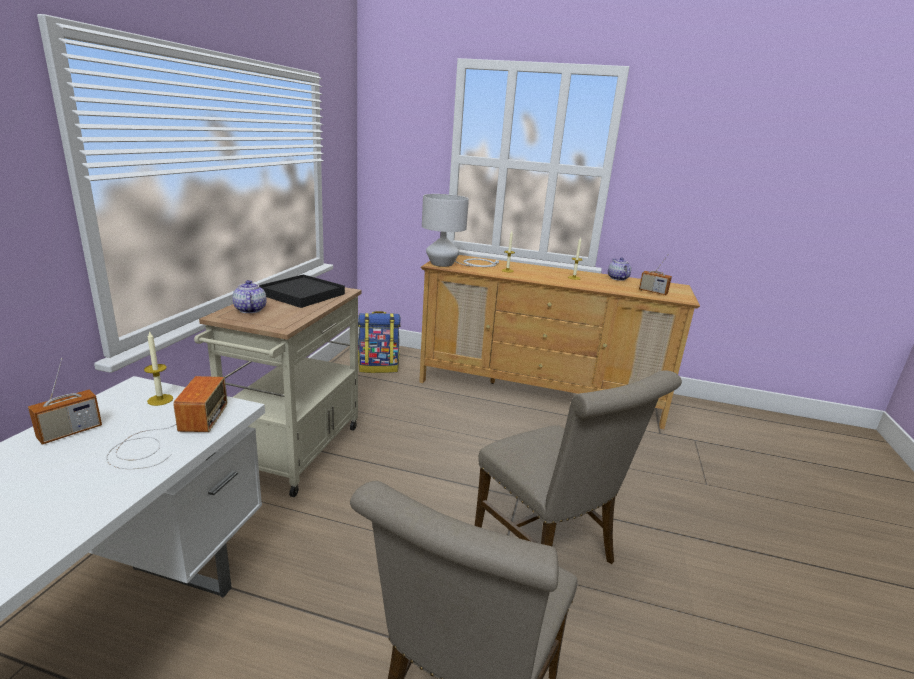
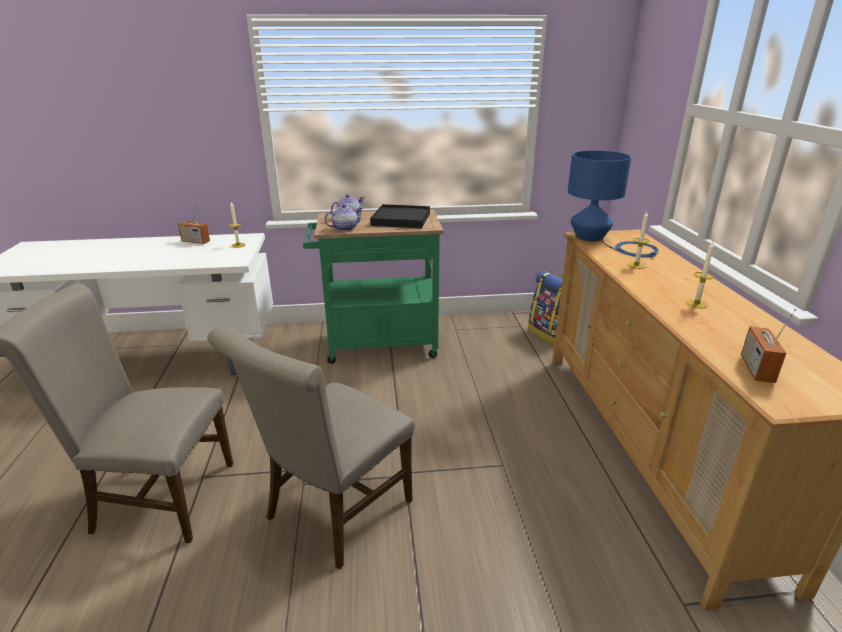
camera: 70 degrees right, 5 degrees up
(169, 435) = (200, 258): radio -> none
(293, 454) = (378, 345): beige cart -> green cart
(456, 263) = (607, 241): grey table lamp -> blue table lamp
(617, 278) = (775, 334): teapot -> teapot (344, 228)

